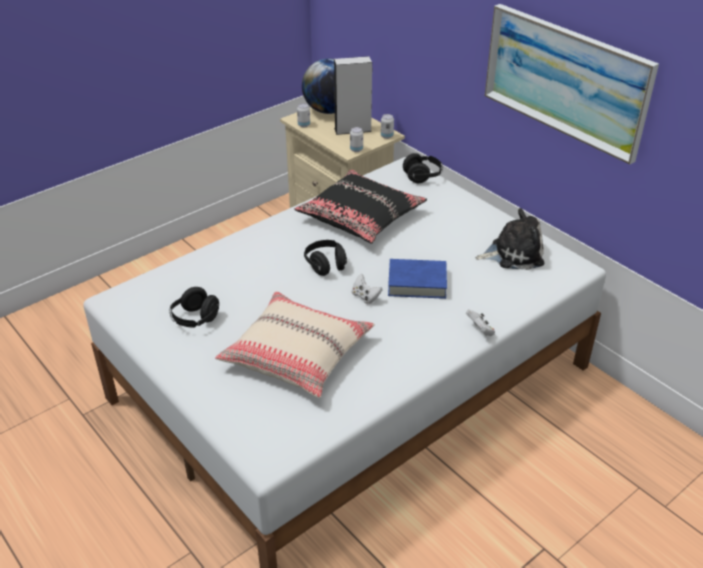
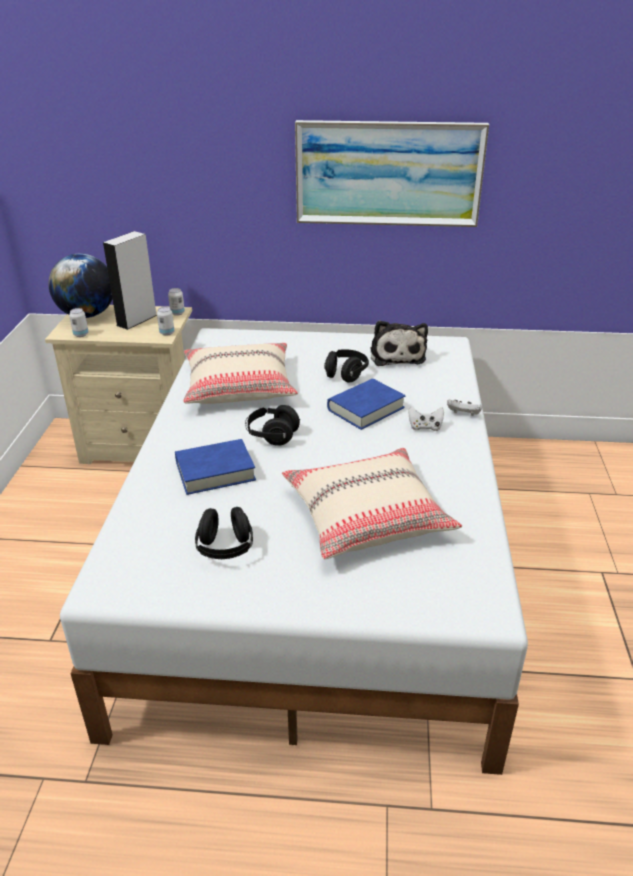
camera: 45 degrees left, 5 degrees down
(258, 269) = (215, 471): none -> blue book
(361, 217) = (239, 386): black pillow -> beige pillow
(365, 297) = (345, 440): white game controller -> white game controller (425, 427)
(422, 176) = (241, 335): black headphones -> black headphones (346, 374)
(513, 253) = (396, 355): plush toy -> plush toy turned 135 degrees clockwise

